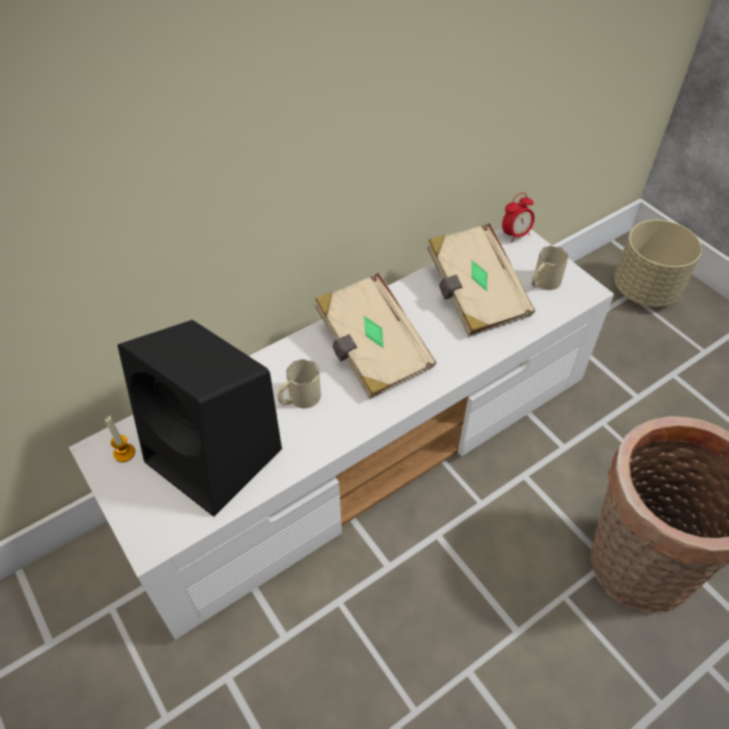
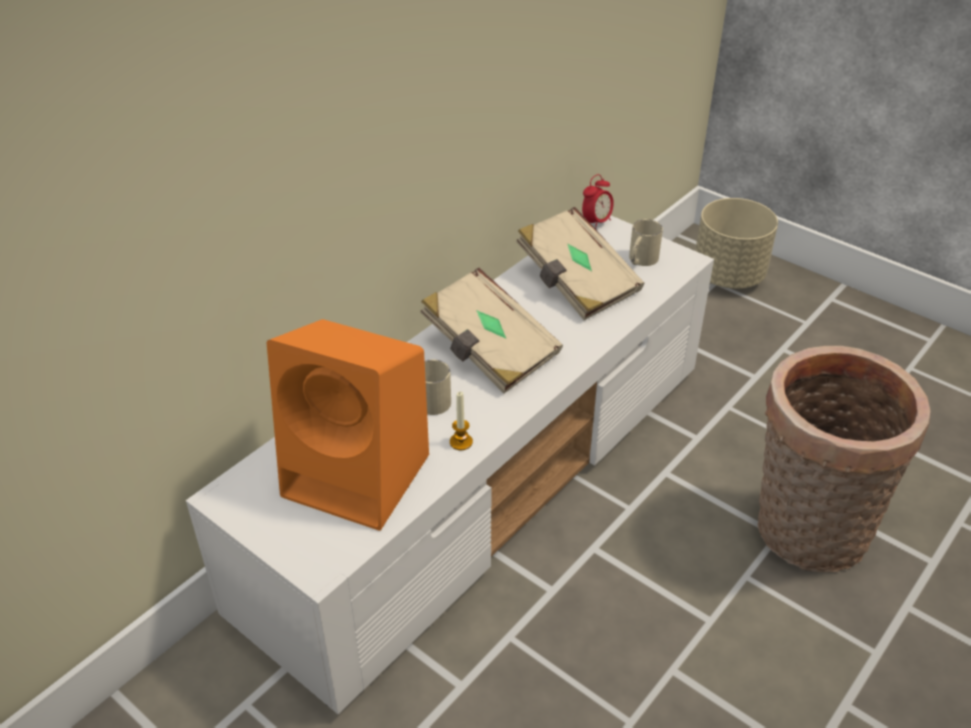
camera: 15 degrees left, 10 degrees down
(124, 453) = (254, 493): candle -> candle (461, 442)
(217, 456) = (360, 476): black speaker -> orange speaker

